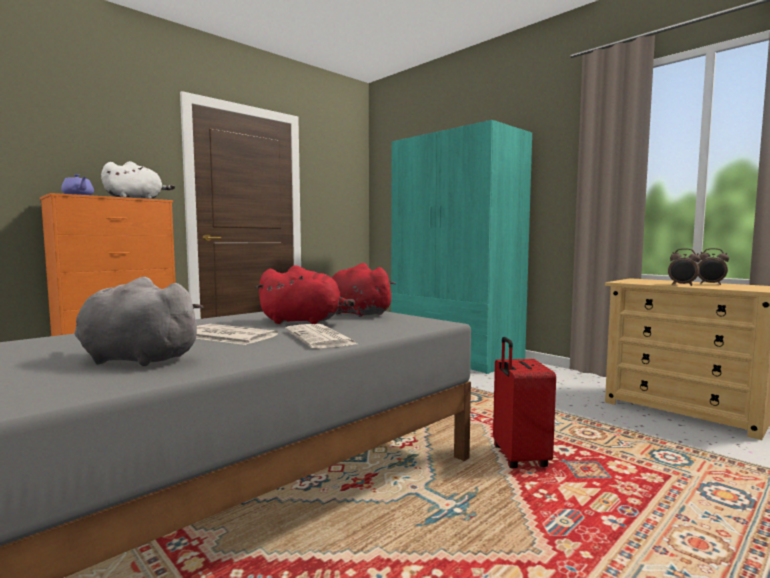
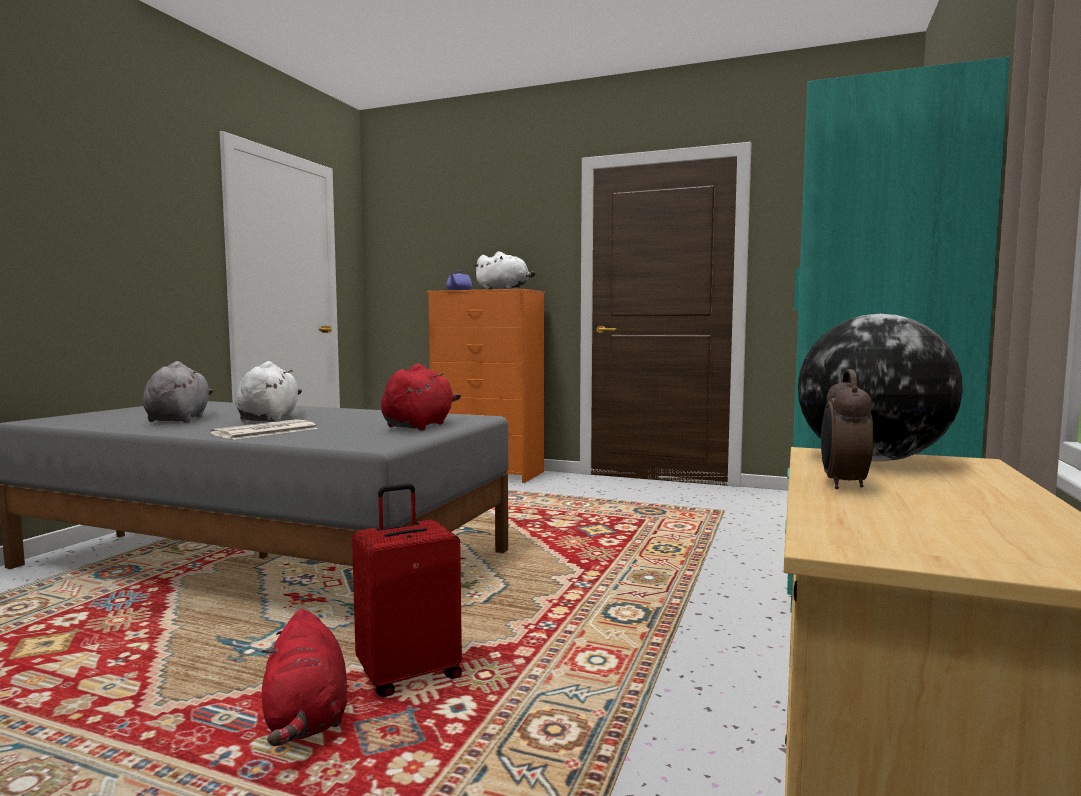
camera: 65 degrees right, 0 degrees up
(226, 336) = (269, 419): newspaper -> white plush toy
(304, 321) = (354, 422): red plush toy -> red plush toy (306, 719)
(635, 281) = (872, 459): none -> globe
(711, 284) = (972, 507): alarm clock -> none

